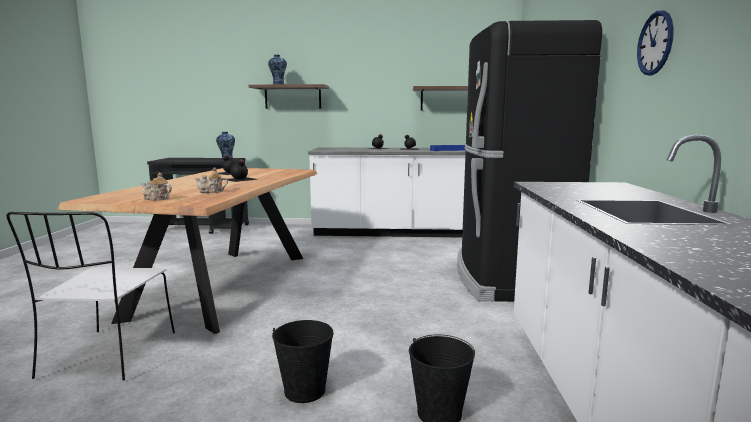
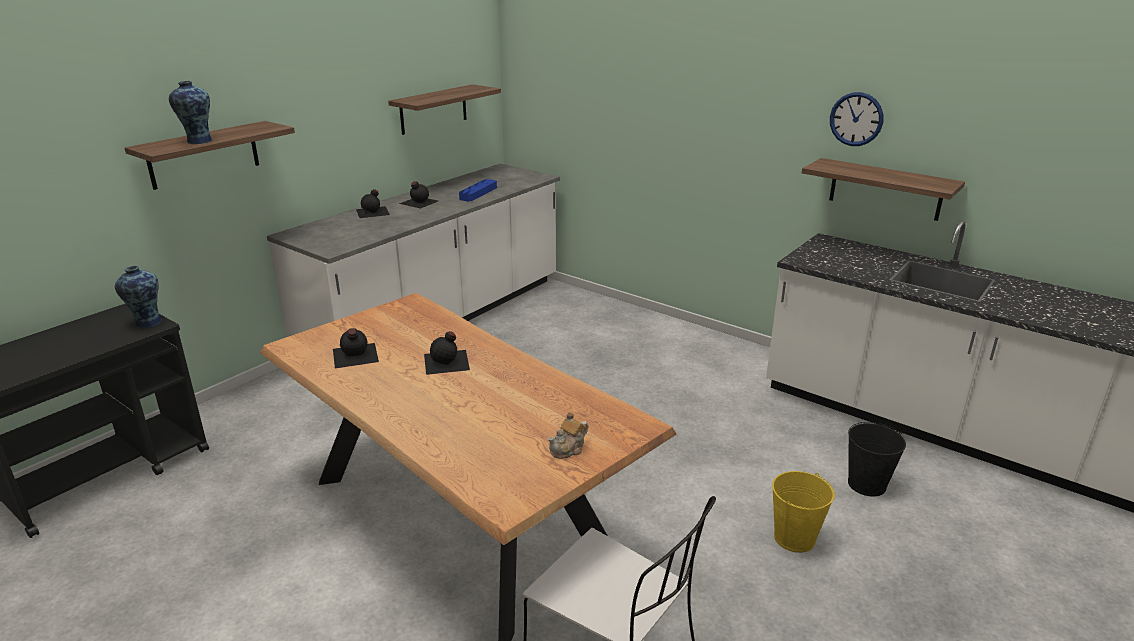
camera: 55 degrees left, 15 degrees up
(211, 192) = (550, 402): teapot -> none
(305, 390) = (794, 538): black bucket -> yellow bucket
(507, 278) = (654, 340): black fridge -> none
(672, 120) = (885, 189): none -> shelf

